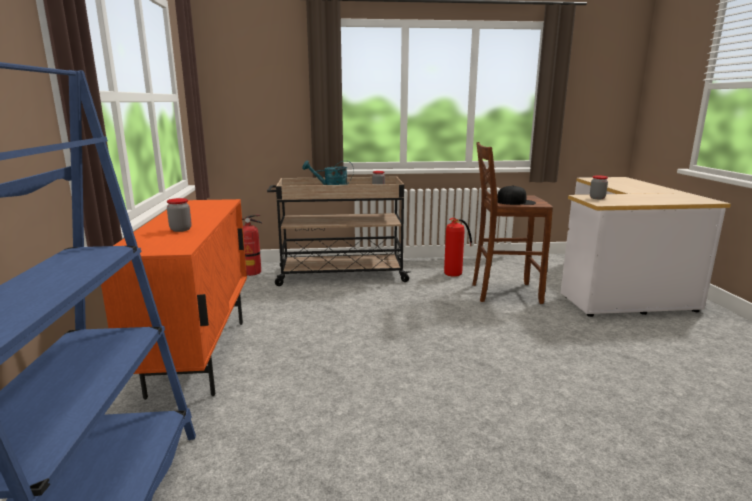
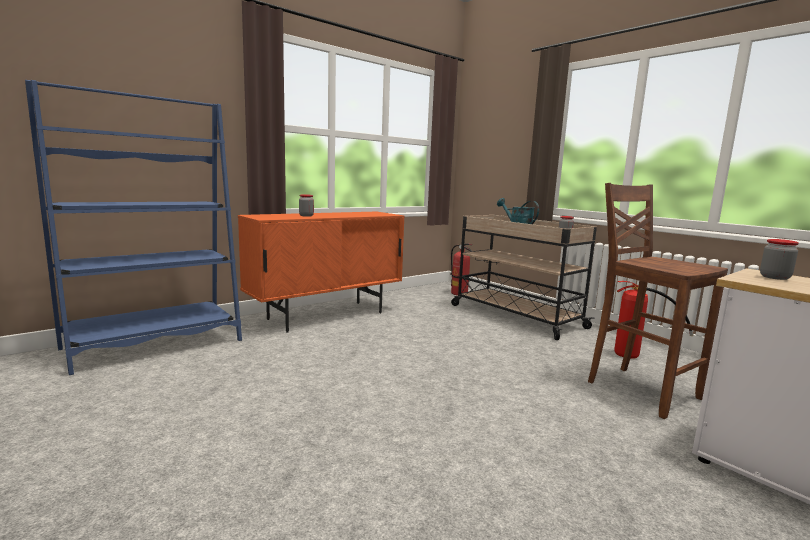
camera: 55 degrees right, 5 degrees down
(516, 202) = (657, 264): black cap -> none

